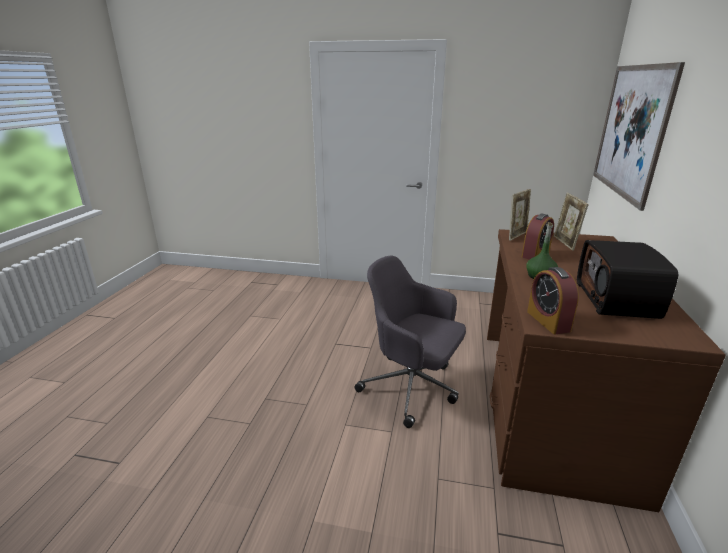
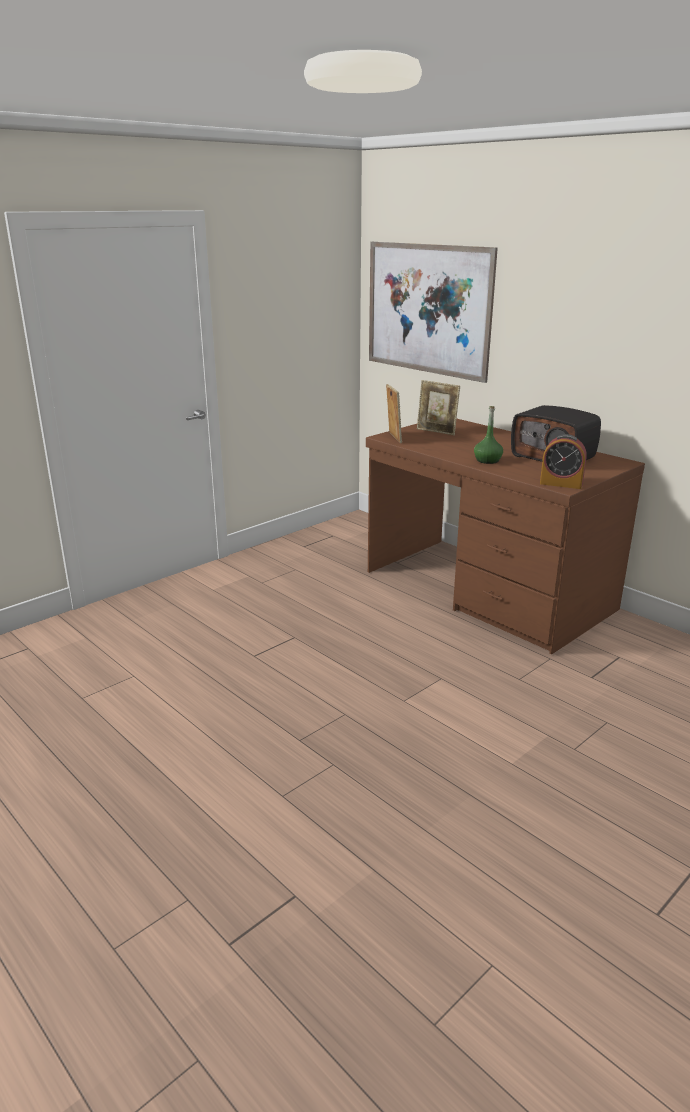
camera: 55 degrees left, 0 degrees up
(412, 388) = (392, 642): grey office chair -> none
(535, 254) = (444, 447): alarm clock -> none

